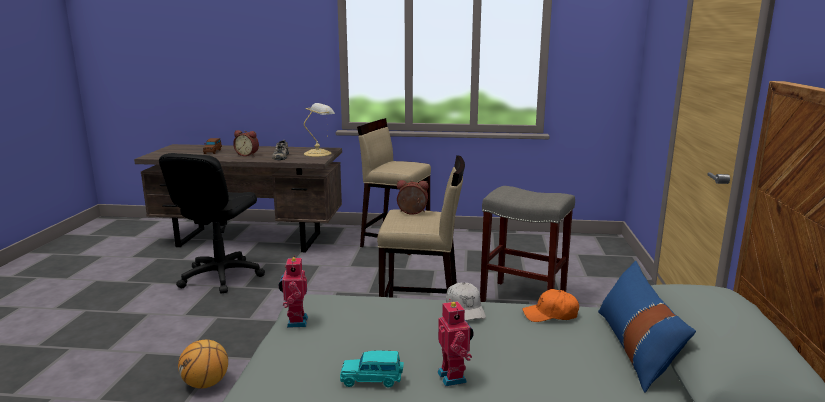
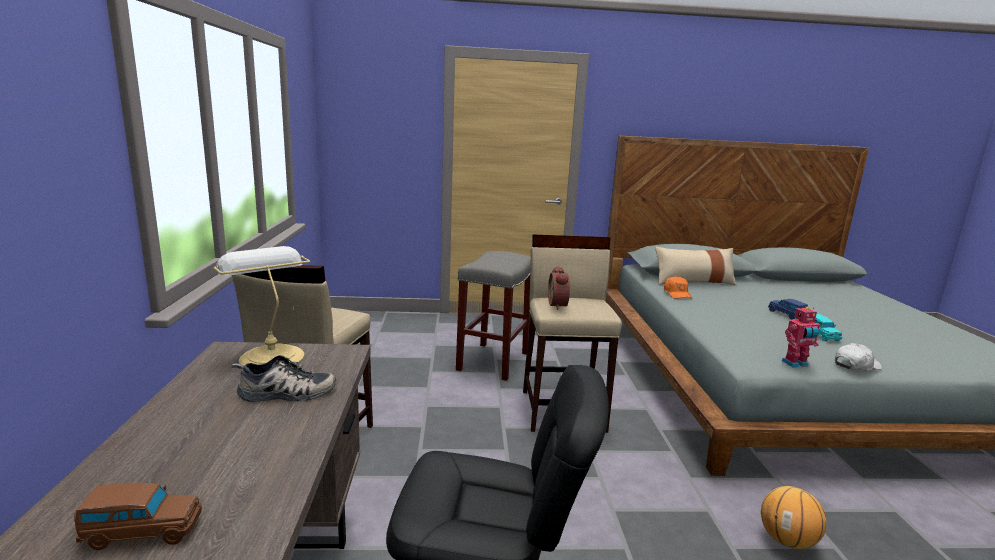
camera: 100 degrees left, 0 degrees up
(247, 155) = (243, 443): alarm clock -> none
(454, 377) = (786, 315): toy robot -> blue toy car
(465, 309) = (699, 312): white cap -> white cap (856, 365)
(636, 348) = (693, 282): blue pillow -> beige pillow

